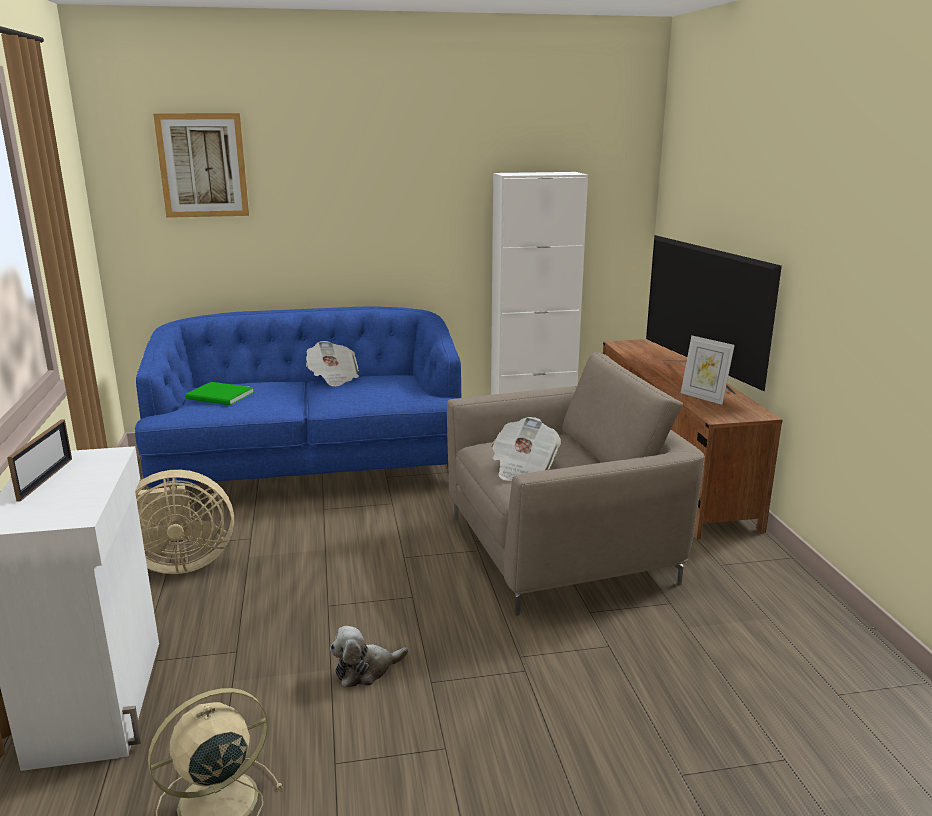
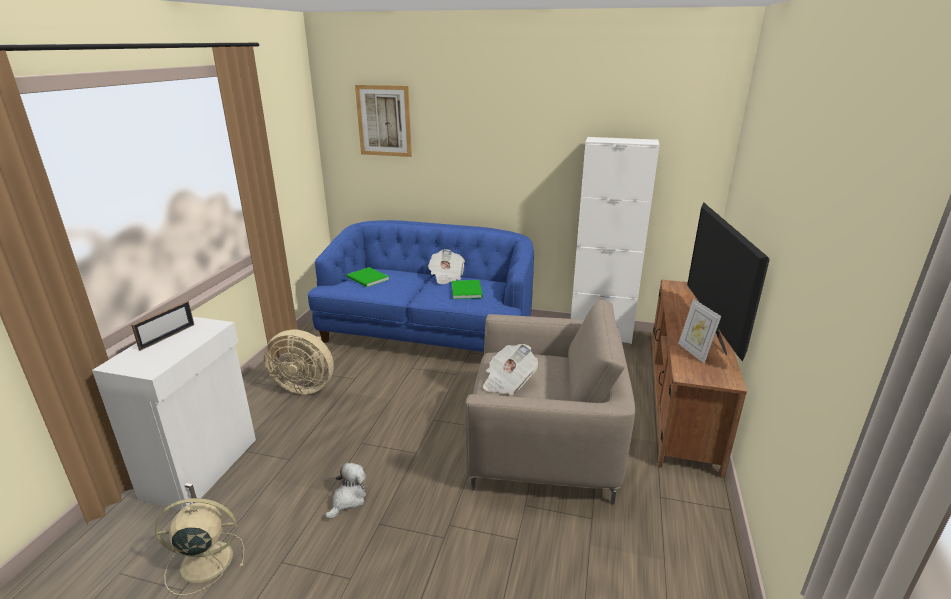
camera: 25 degrees right, 5 degrees up
(366, 670) = (348, 500): plush toy -> plush toy turned 120 degrees clockwise
(378, 387) = (467, 290): none -> green book

